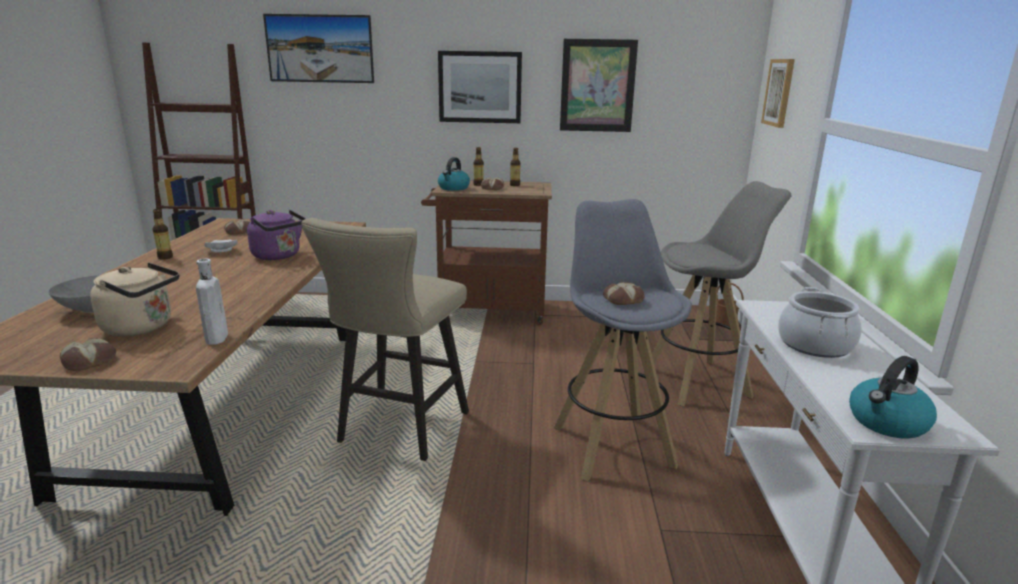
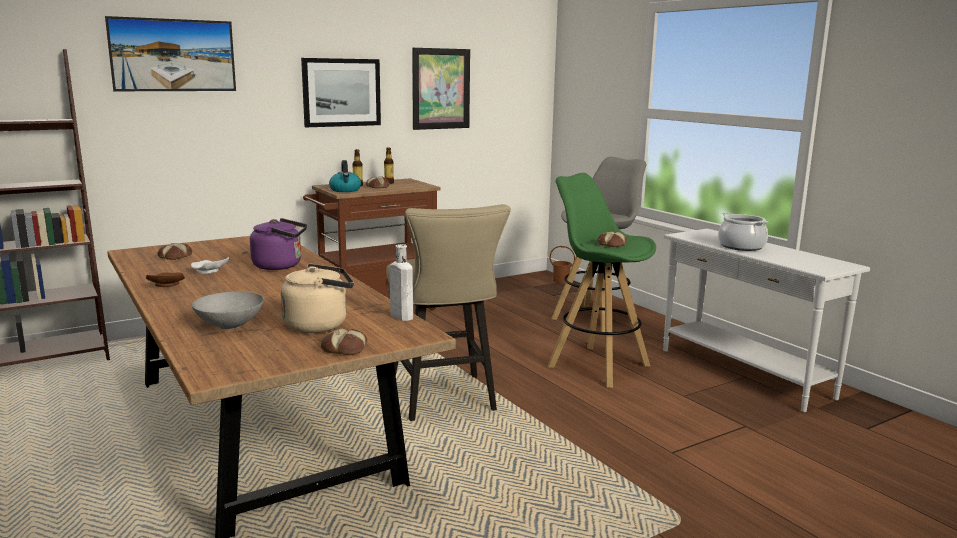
camera: 35 degrees left, 5 degrees down
(165, 257) = (166, 285): bottle -> brown plate
(612, 444) = (596, 365): grey stool -> green stool
(779, 92) = (584, 91): picture -> none
(887, 423) = (824, 268): kettle -> none

